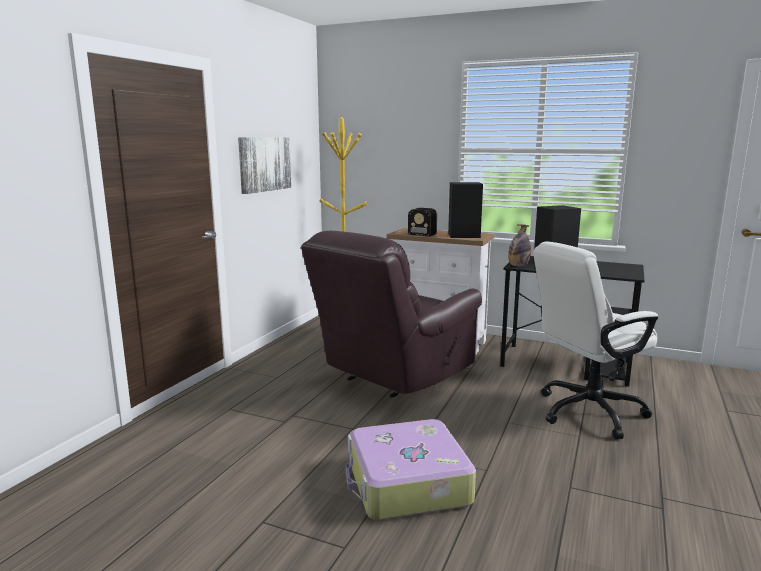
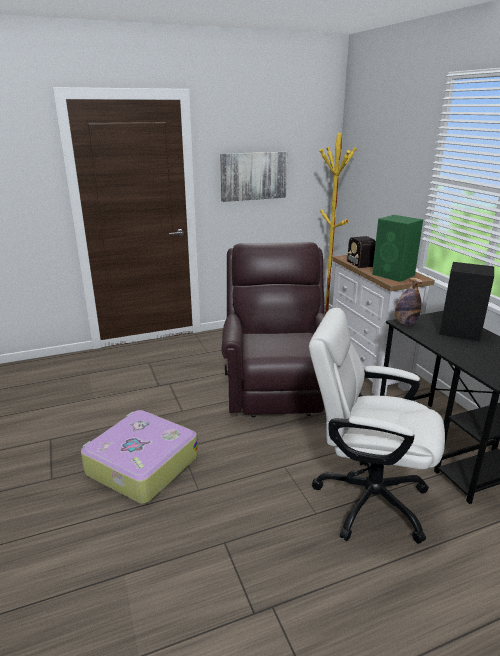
camera: 45 degrees right, 10 degrees up
(393, 376) = (277, 385): brown armchair -> brown armchair turned 90 degrees clockwise
(465, 235) = (394, 275): black speaker -> green speaker

